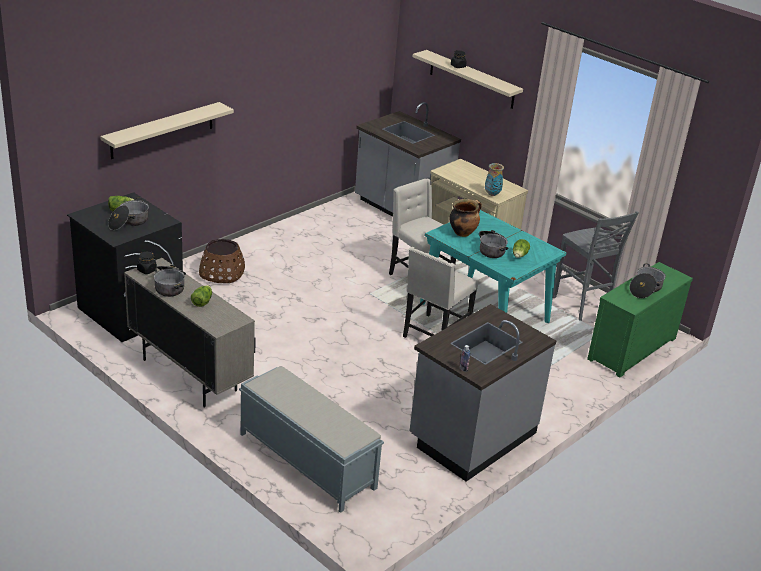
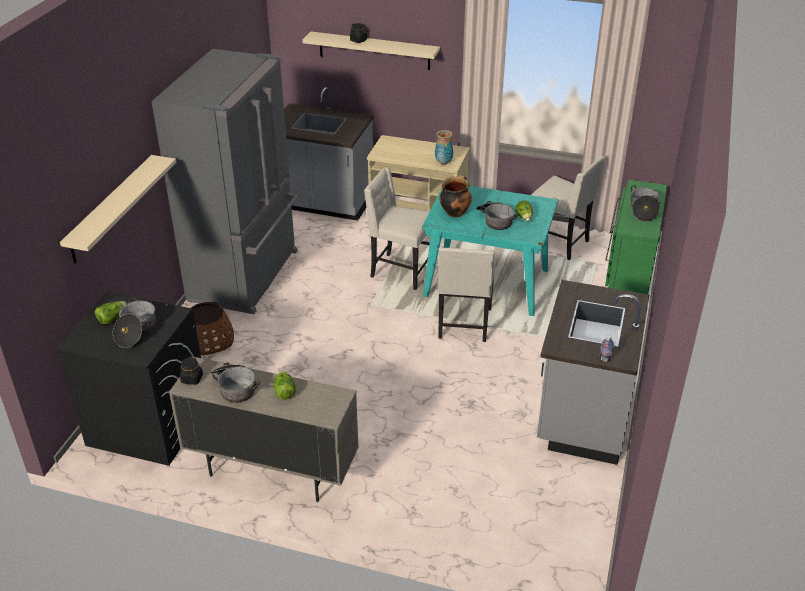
camera: 25 degrees left, 5 degrees up
(291, 239) = (247, 276): none -> grey fridge
(306, 460) = (464, 513): grey bench -> none
(582, 306) = (559, 243): grey stool -> beige chair

